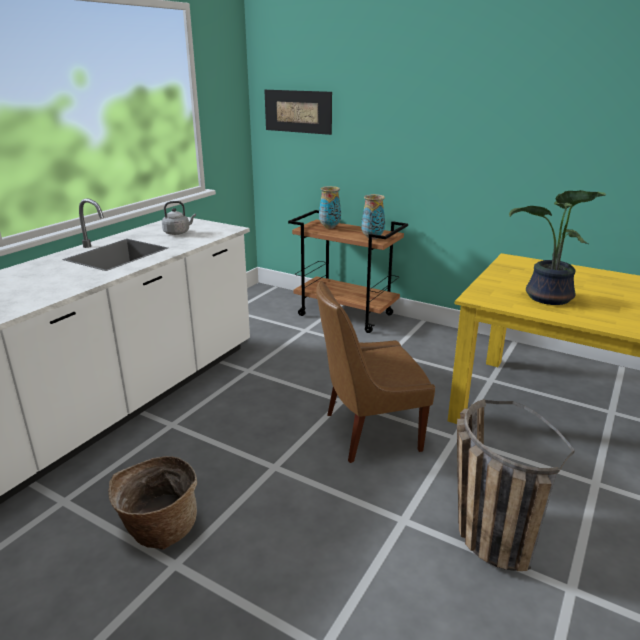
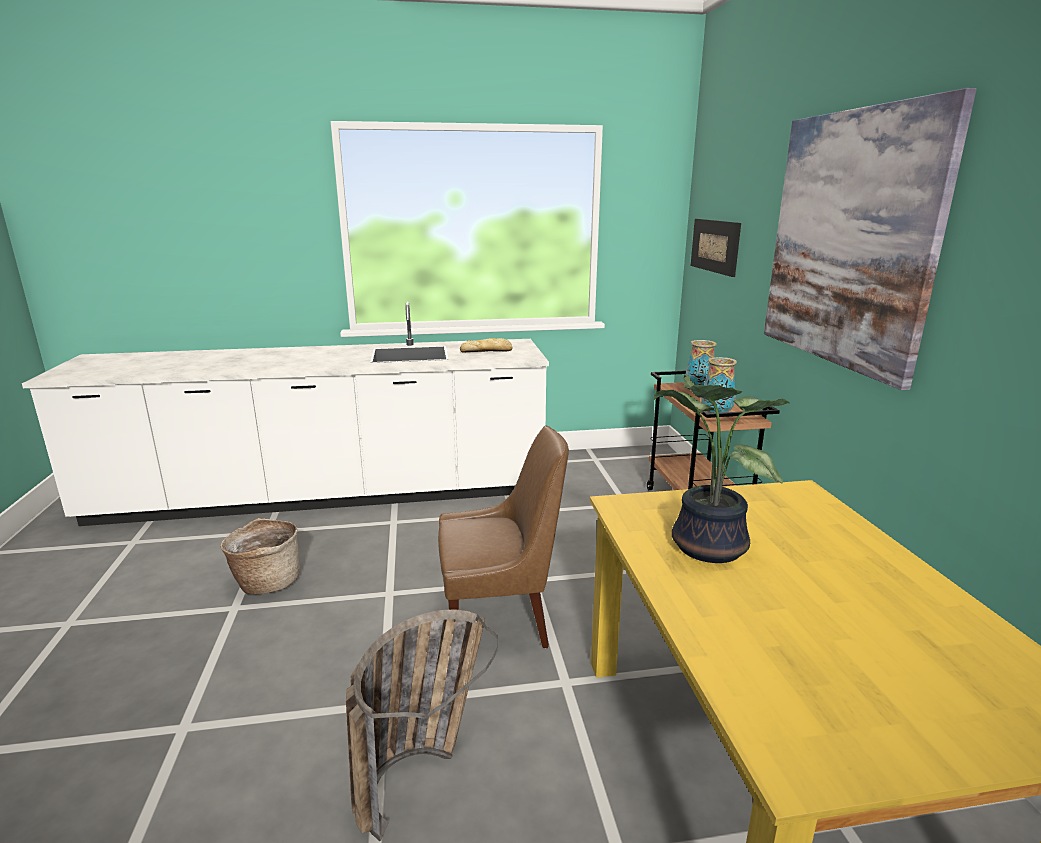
camera: 50 degrees right, 5 degrees down
(178, 233) = (487, 351): grey kettle -> bread
(368, 432) = (500, 619): brown chair -> brown chair turned 135 degrees clockwise
(458, 100) = (849, 240): none -> picture

